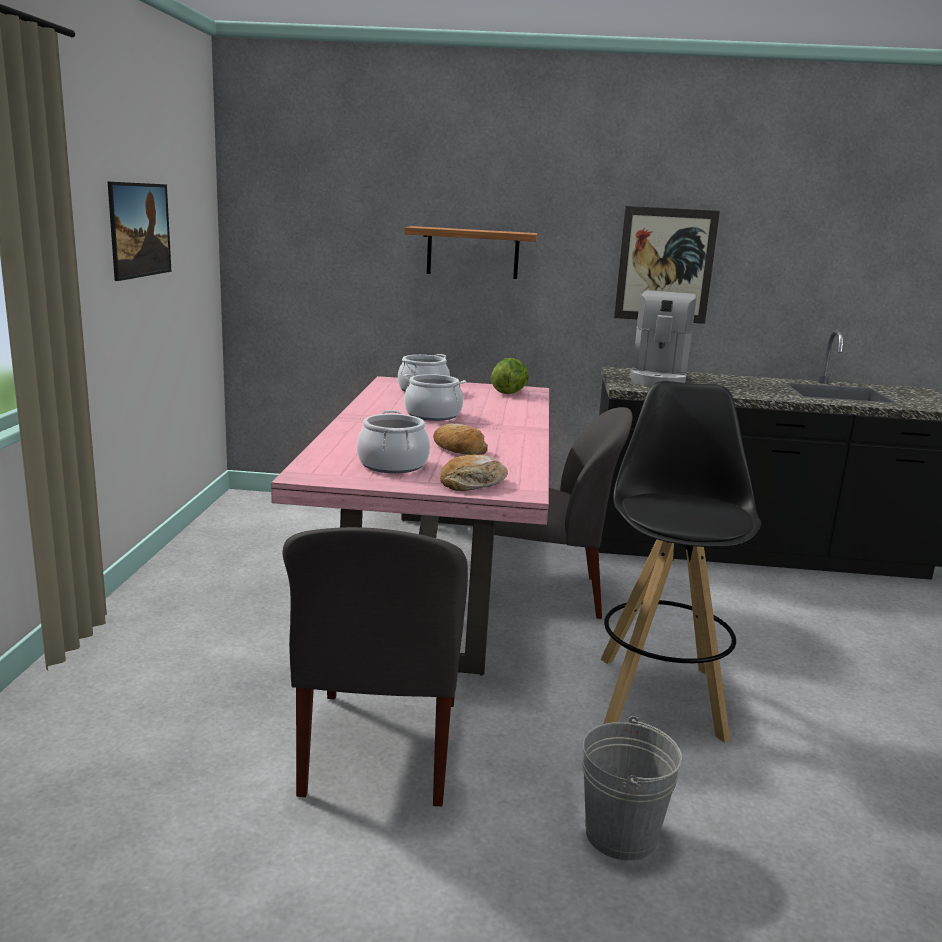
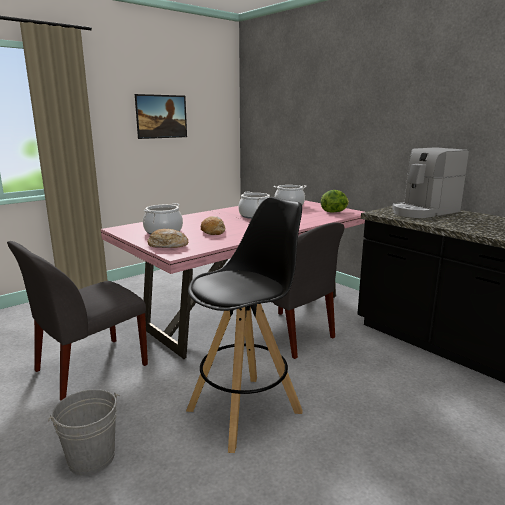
camera: 45 degrees right, 0 degrees up
(472, 253) = (340, 125): shelf -> none
(665, 265) = (457, 129): picture -> none

